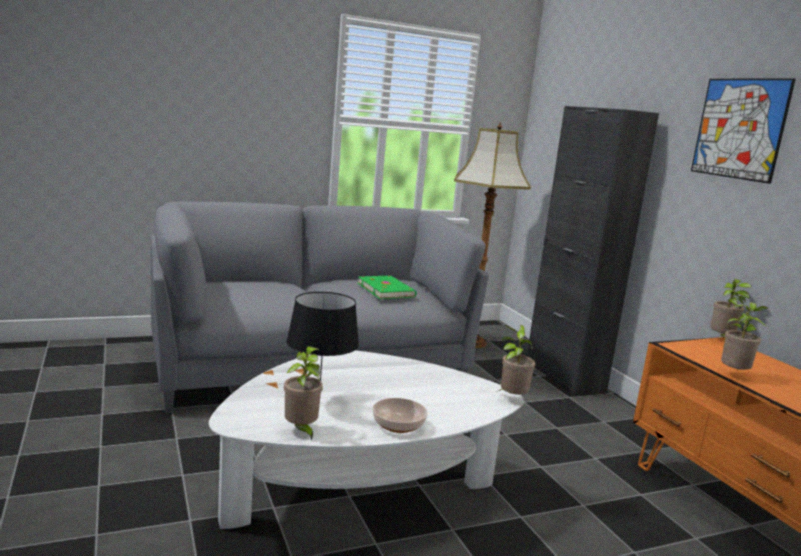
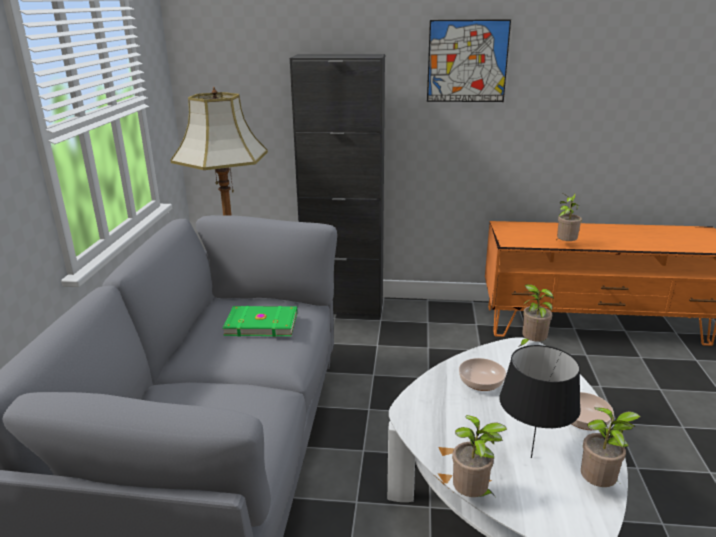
camera: 60 degrees left, 10 degrees up
(410, 378) = (480, 383): none -> bowl
(722, 340) = (497, 223): potted plant -> potted plant (472, 496)

